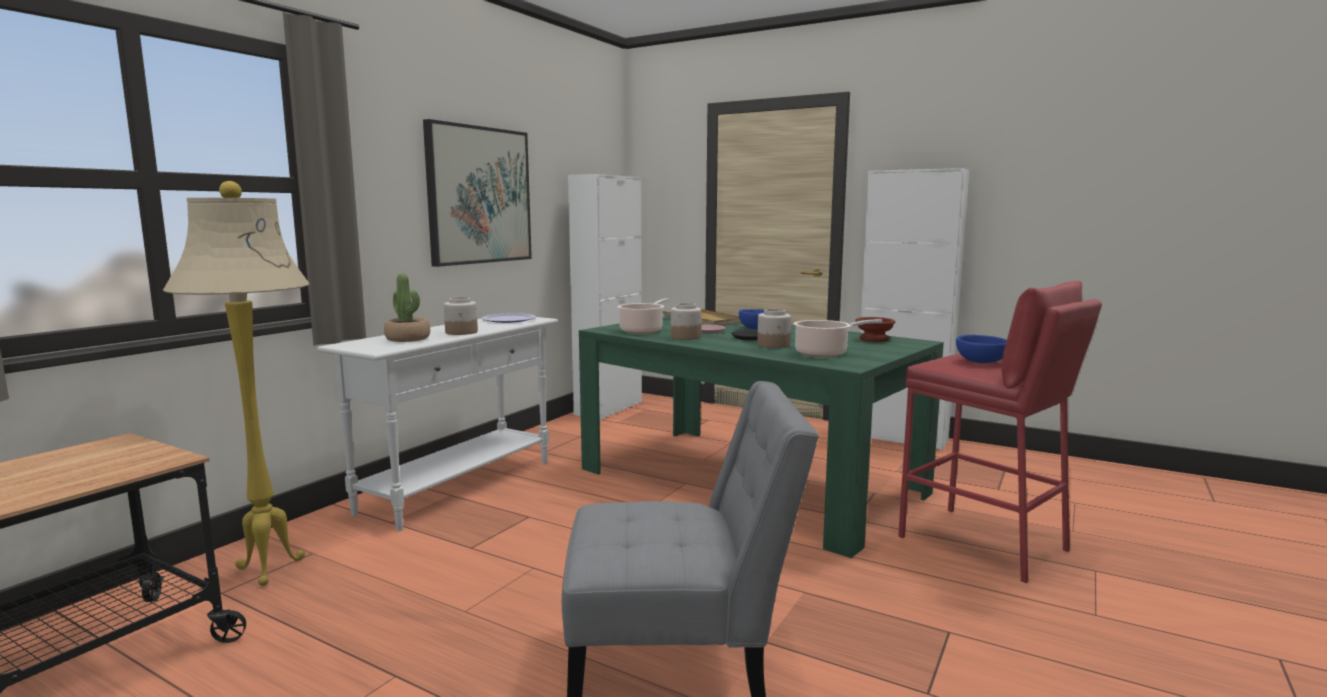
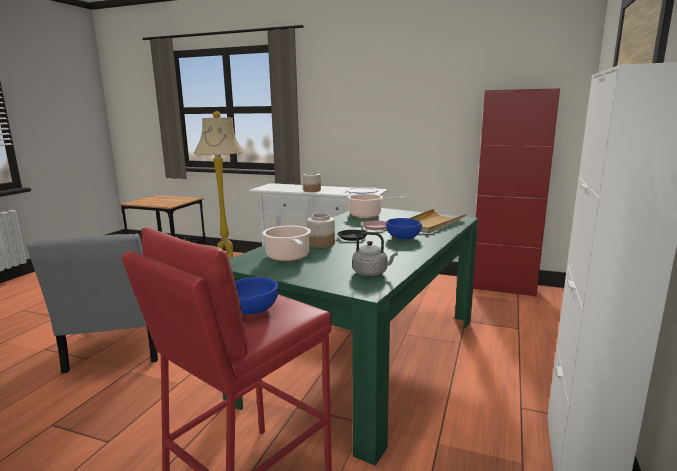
camera: 80 degrees right, 5 degrees up
(408, 339) = (289, 187): potted plant -> none
(479, 195) = (395, 110): picture -> none
(608, 408) = (503, 288): white cabinet -> red cabinet
(685, 337) = (345, 224): jar -> none
(873, 339) = (372, 273): brown bowl -> grey kettle

